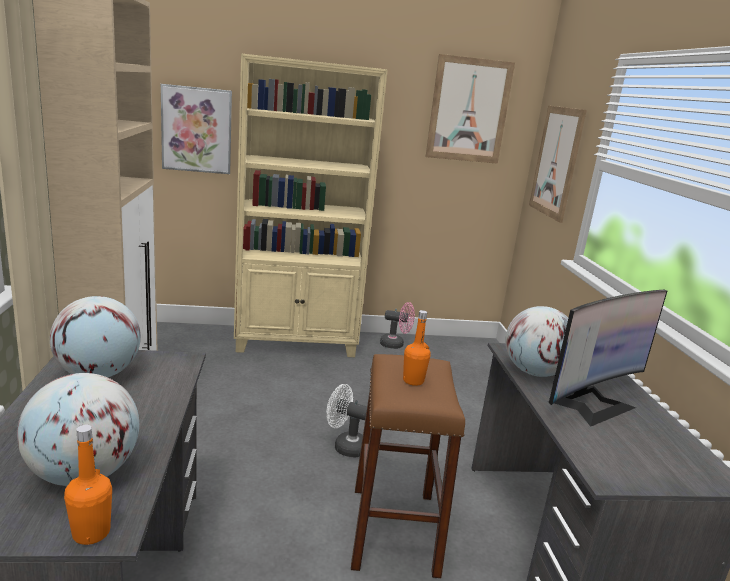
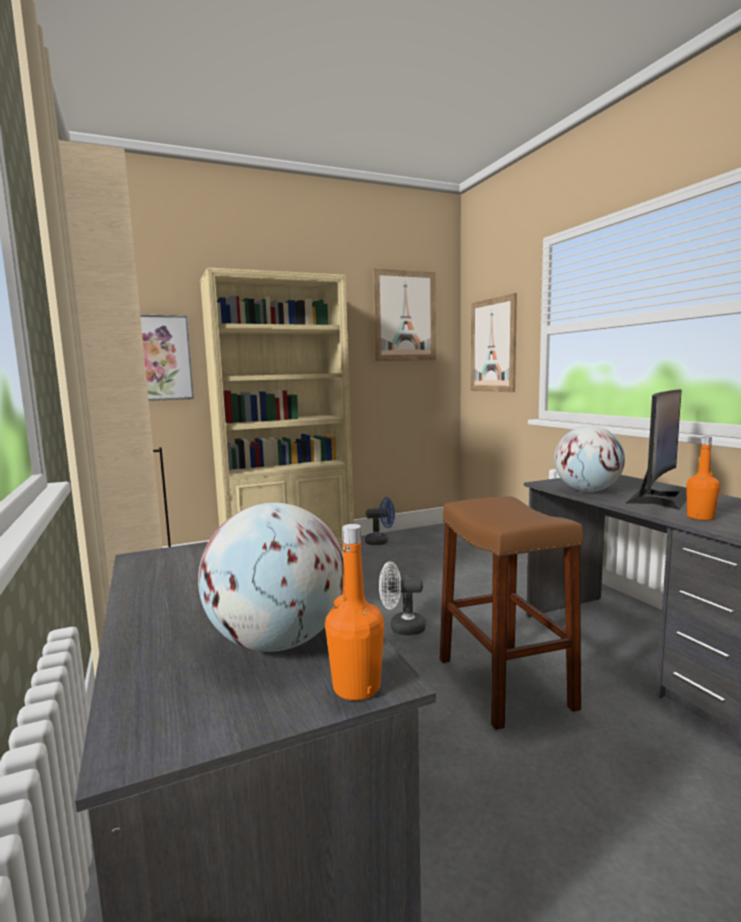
camera: 15 degrees left, 10 degrees down
(98, 374) = (188, 565): globe -> none
(396, 344) = (380, 541): pink fan -> blue fan
(413, 381) = (504, 511): orange bottle -> orange bottle (700, 517)

